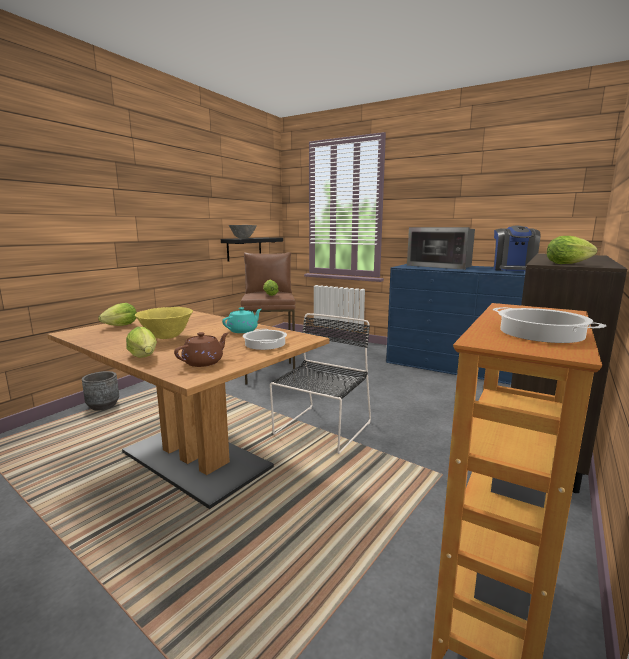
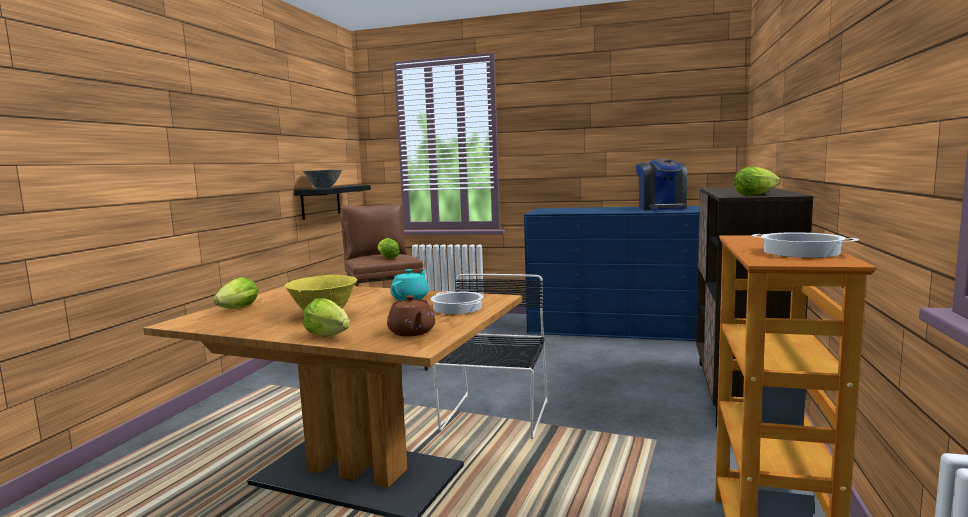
camera: 15 degrees left, 5 degrees down
(103, 406) = (172, 435): grey planter -> none
(204, 362) = (412, 332): brown teapot -> brown teapot turned 135 degrees clockwise
(441, 266) = (580, 209): microwave -> none

